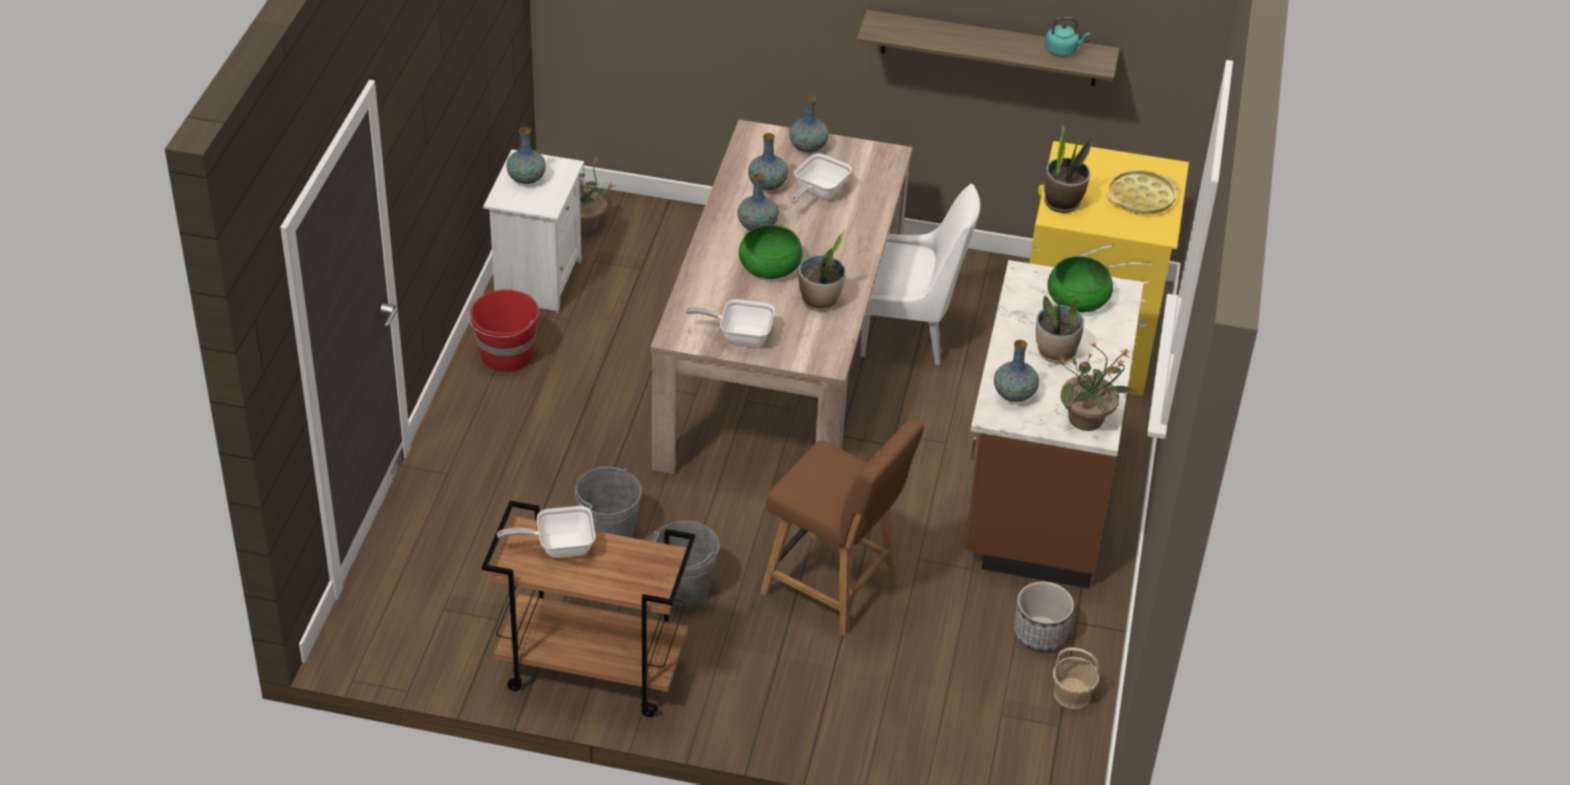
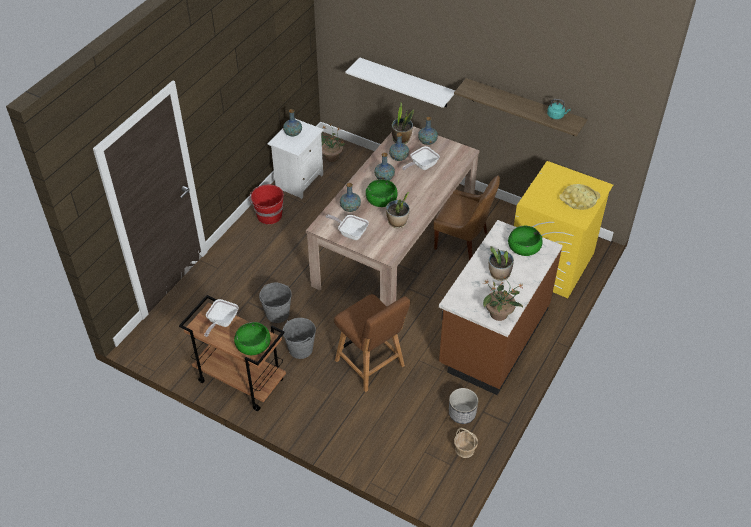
camera: 20 degrees right, 5 degrees up
(558, 546) = (221, 322): frying pan -> frying pan turned 75 degrees counterclockwise
(640, 573) = (253, 344): none -> green bowl
(737, 42) = (406, 83): none -> white shelf
(908, 332) = (463, 241): white chair -> brown chair
(1014, 394) = (468, 292): vase -> vase (350, 208)
(1062, 202) = (536, 194): potted plant -> potted plant (401, 139)

